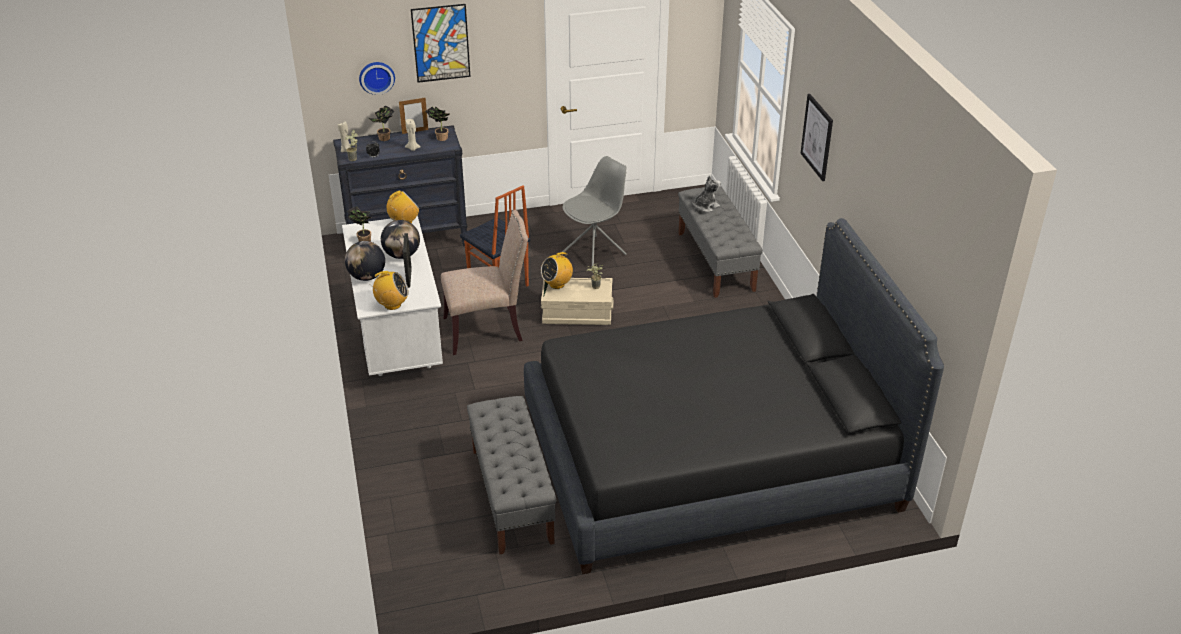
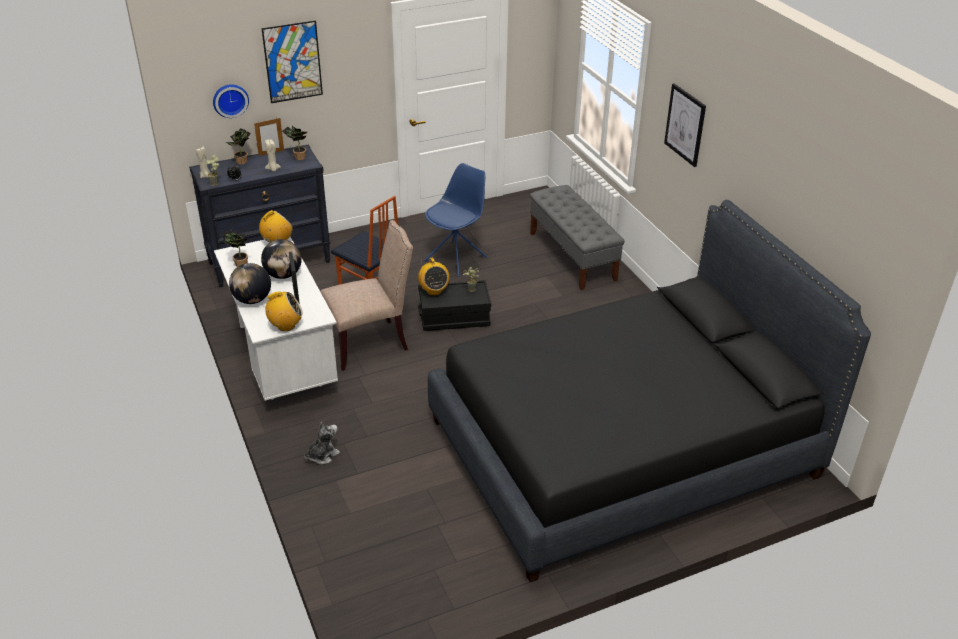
camera: 10 degrees left, 0 degrees up
(512, 496) = (437, 508): grey bench -> none
(557, 284) = (434, 291): radio -> radio turned 60 degrees counterclockwise
(577, 313) = (454, 317): beige storage box -> black storage box
(595, 253) = (456, 259): grey chair -> blue chair
(705, 206) = (560, 204): plush toy -> plush toy (323, 455)

